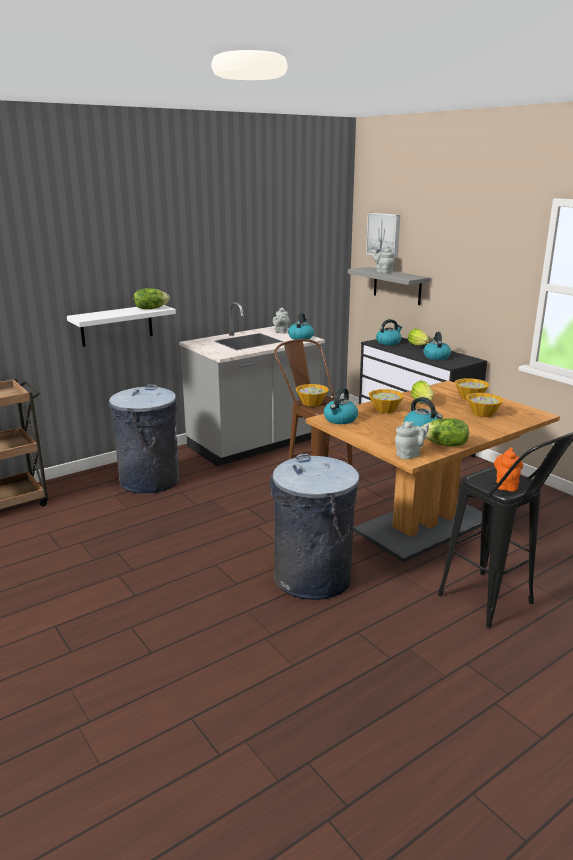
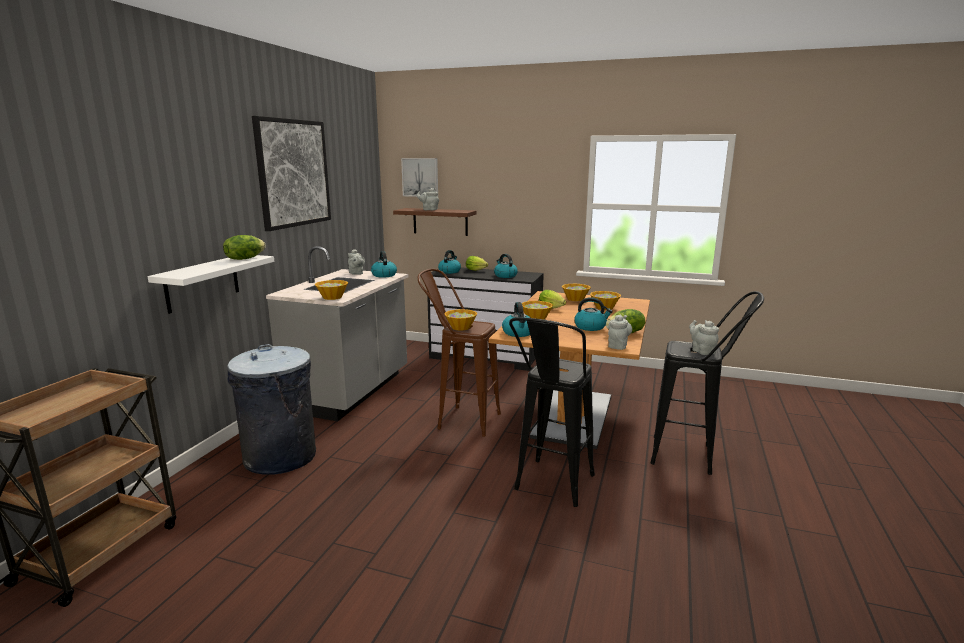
camera: 35 degrees left, 5 degrees down
(220, 352) = (332, 297): none -> bowl
(226, 231) = (293, 173): none -> picture
(312, 578) = (550, 489): grey trash can -> black stool
(397, 286) = (440, 221): grey shelf -> brown shelf
(506, 485) = (702, 351): orange teapot -> grey teapot

